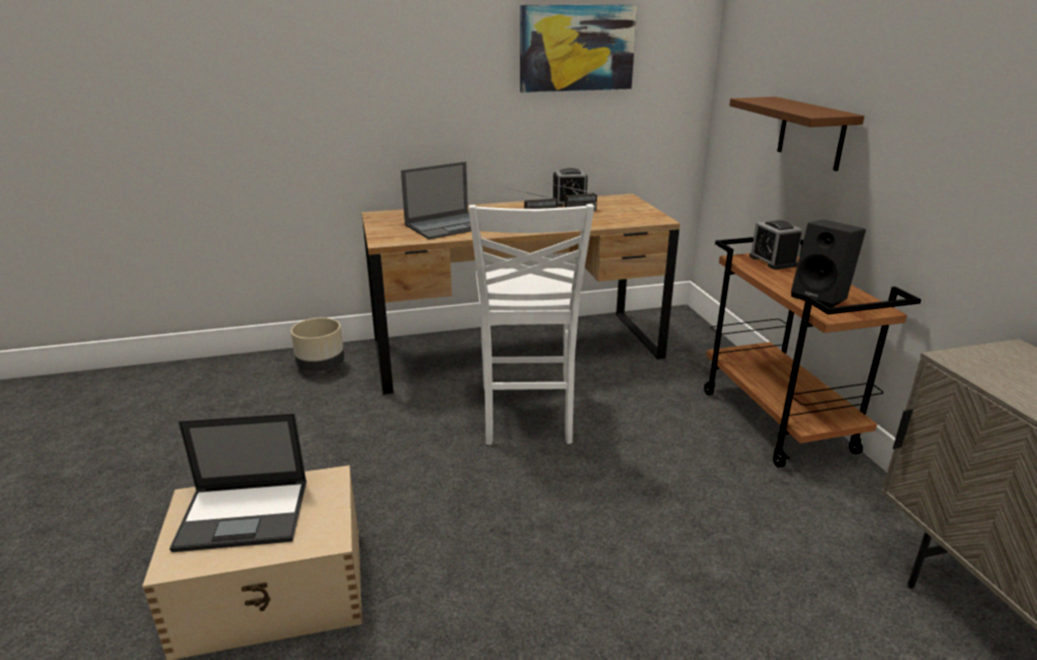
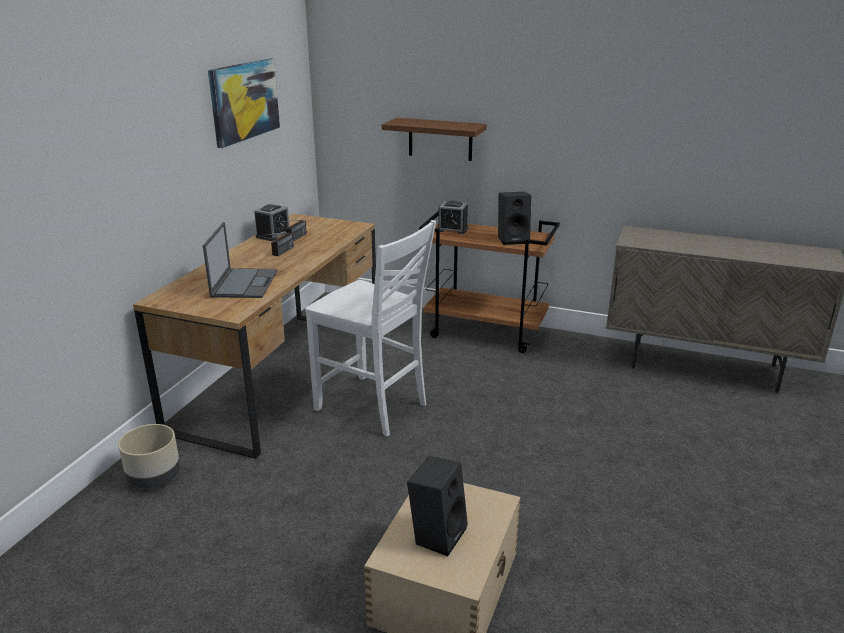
camera: 55 degrees left, 0 degrees up
(245, 514) = (437, 534): laptop -> black speaker

